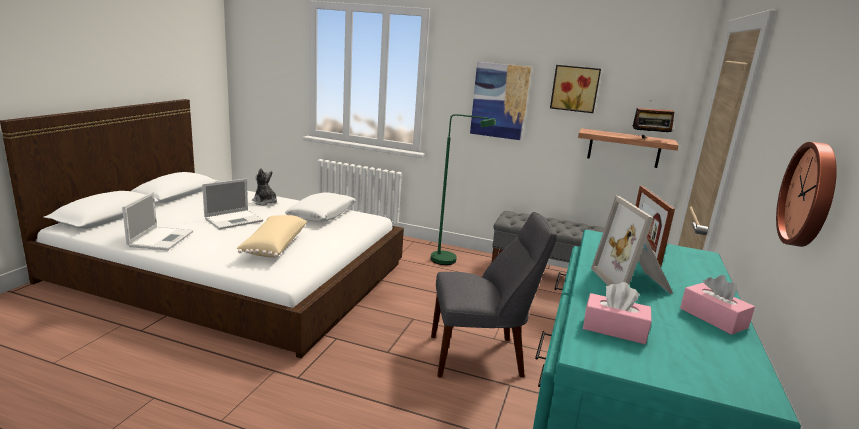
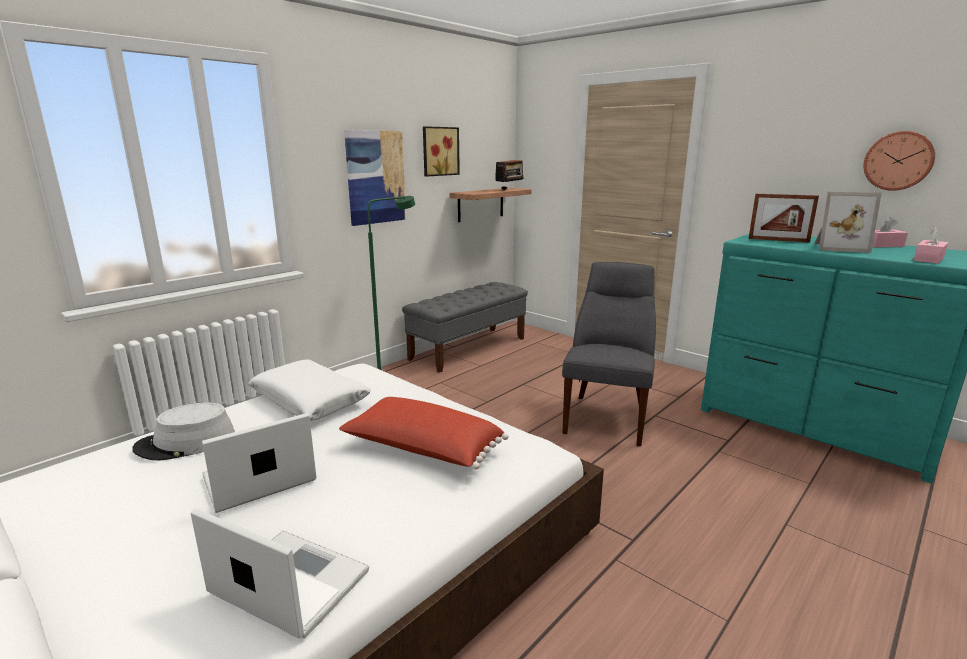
camera: 65 degrees left, 0 degrees up
(234, 219) = (257, 480): laptop -> laptop turned 105 degrees counterclockwise
(265, 202) = (186, 442): plush toy -> grey hat
(273, 246) = (422, 450): beige pillow -> red pillow

